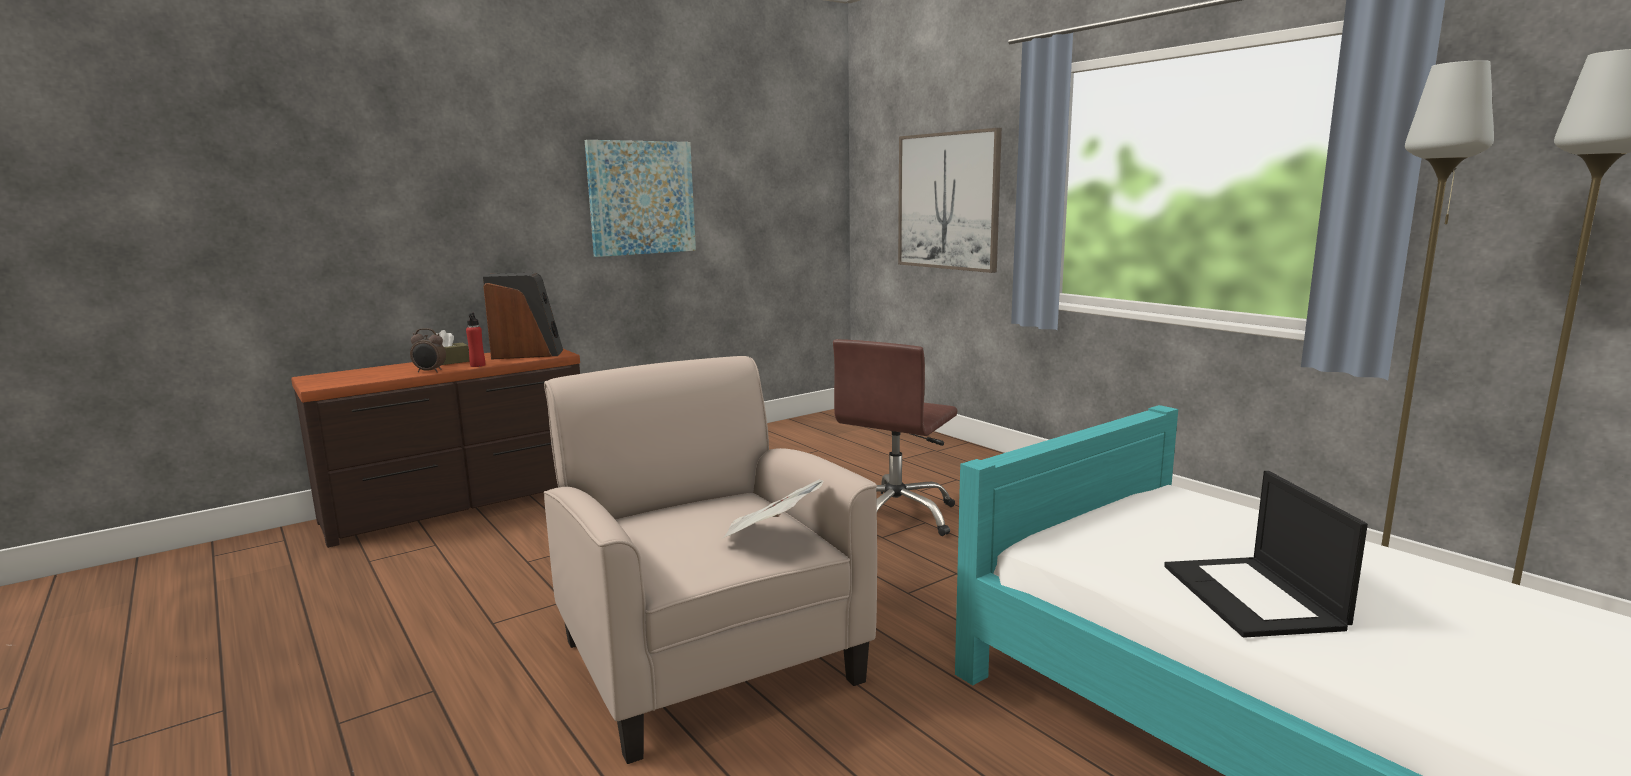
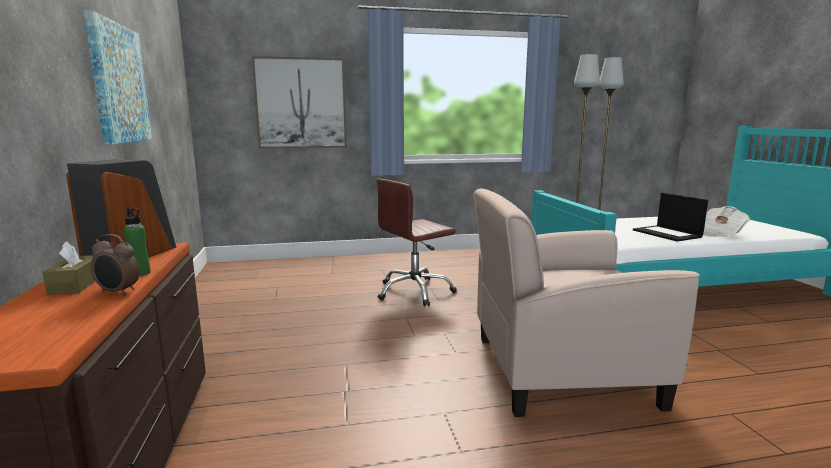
camera: 65 degrees left, 0 degrees up
(430, 371) = (118, 292): alarm clock -> alarm clock turned 75 degrees clockwise
(477, 365) = (140, 273): red bottle -> green bottle
(771, 535) = (603, 271): newspaper -> newspaper (719, 233)
(895, 516) = (415, 292): brown office chair -> brown office chair turned 90 degrees clockwise
(1254, 597) = (667, 234): laptop -> laptop turned 45 degrees clockwise

